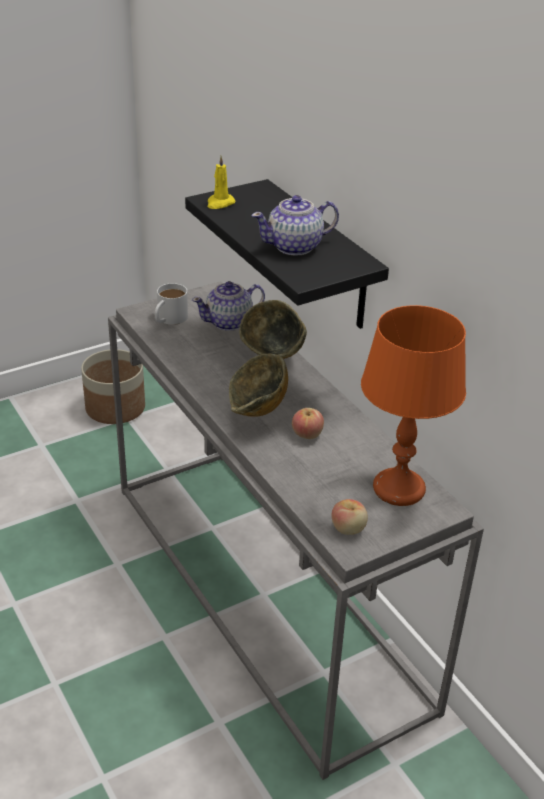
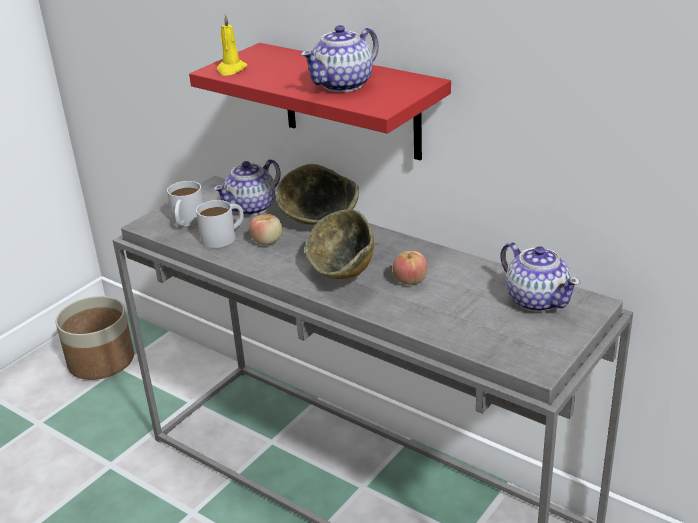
camera: 20 degrees left, 5 degrees down
(189, 342) = (224, 236): none -> white mug
(321, 257) = (351, 101): black shelf -> red shelf
(348, 529) = (521, 350): apple -> apple (267, 241)
(399, 488) = (536, 299): orange table lamp -> teapot

